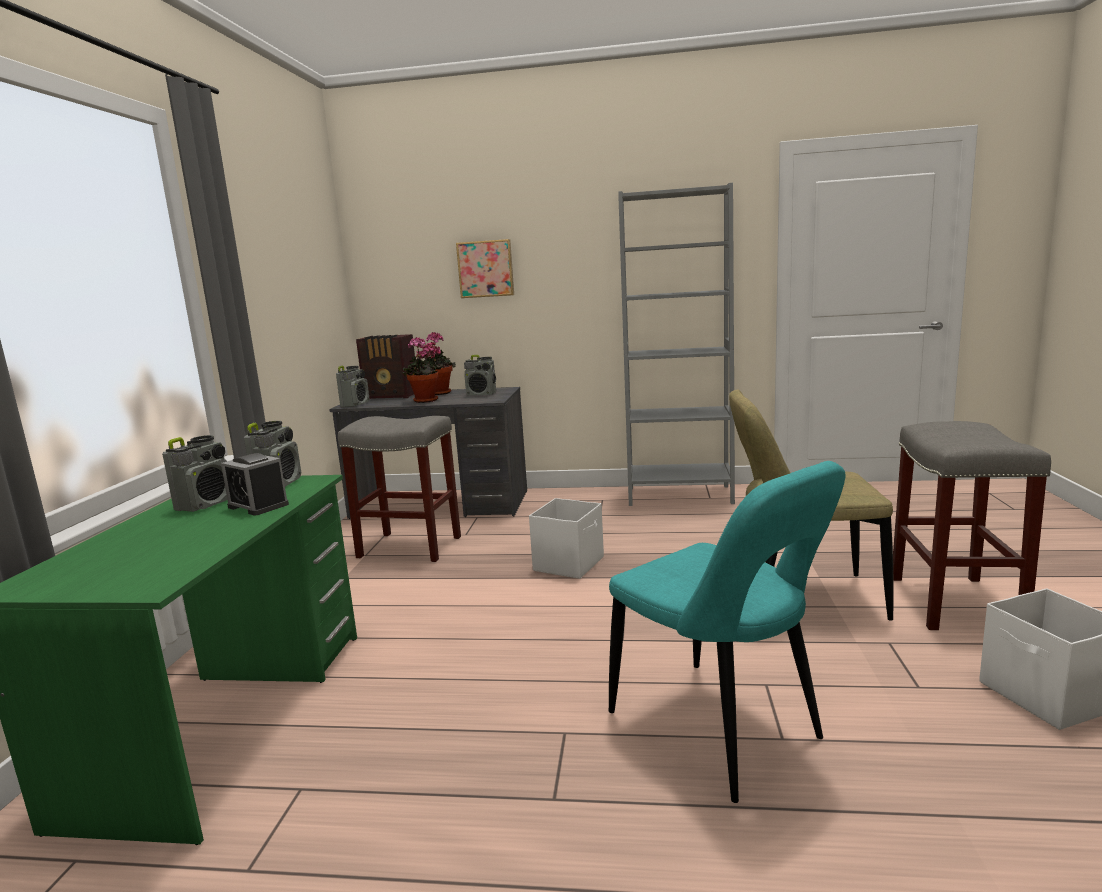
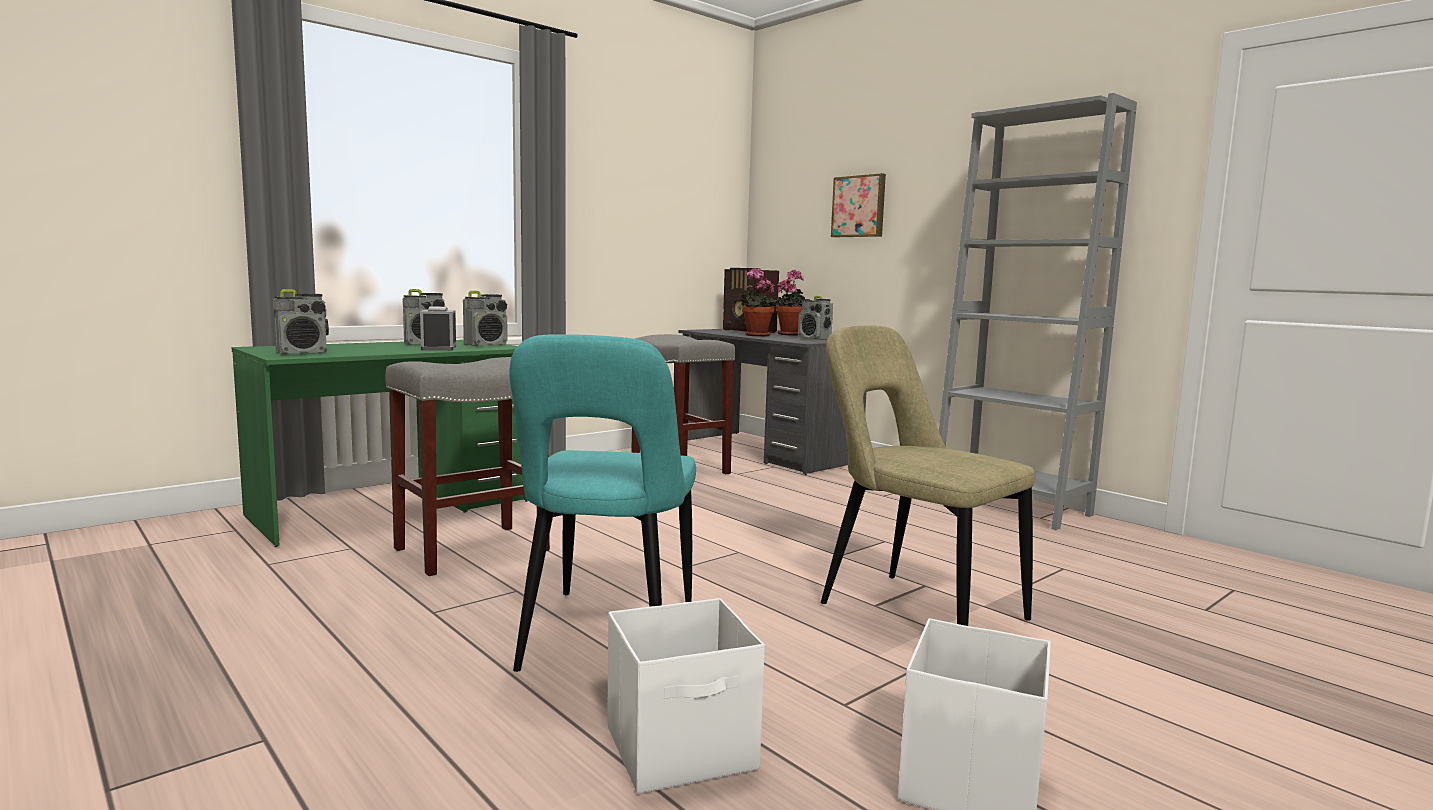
camera: 40 degrees right, 5 degrees down
(355, 404) = (704, 330): radio -> radio (303, 353)
(569, 564) = (767, 515): white storage box -> white storage box (683, 749)
(956, 603) = (1093, 686): grey stool -> grey stool (470, 550)

